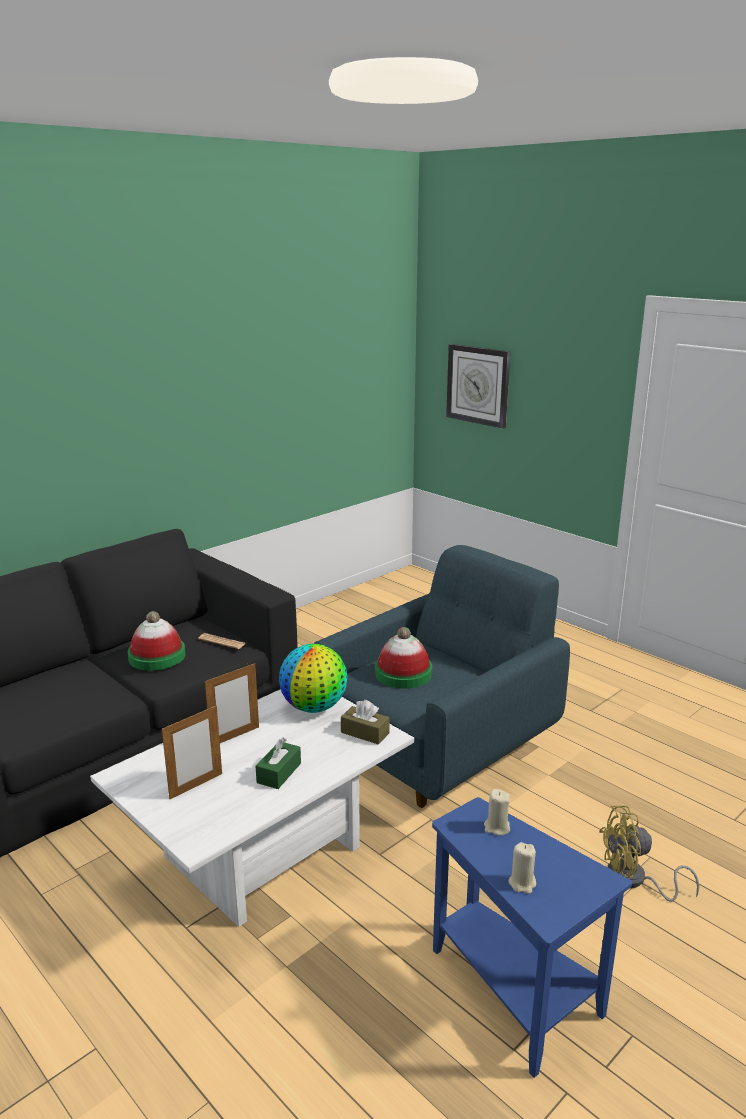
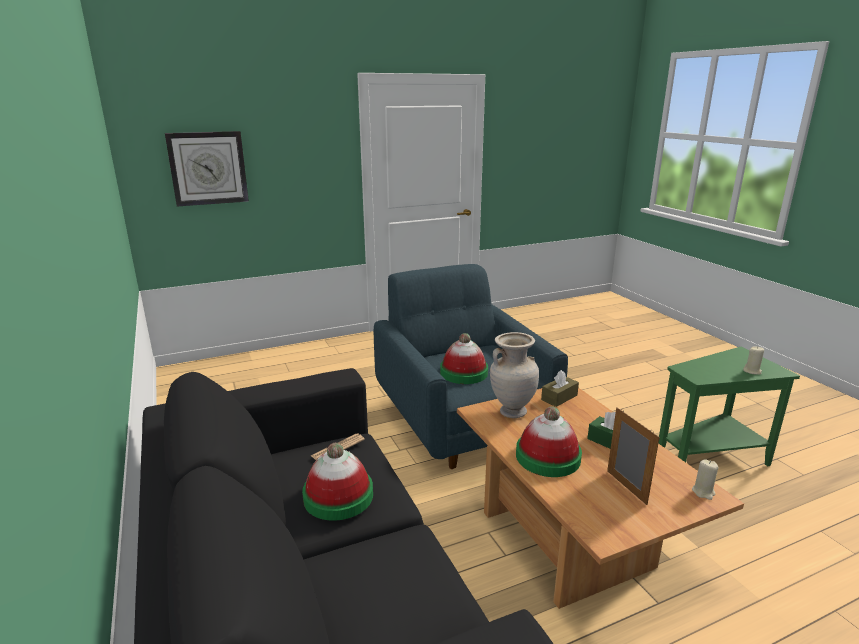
camera: 70 degrees left, 0 degrees up
(235, 736) = (547, 457): picture frame -> hat
(264, 856) = (571, 538): white coffee table -> brown coffee table
(314, 707) = (512, 412): globe -> beige vase
(496, 827) = (700, 367): beige candle -> beige candle (703, 492)
(514, 995) = (711, 456): blue side table -> green side table
(634, 880) = (619, 395): yellow fan -> none

